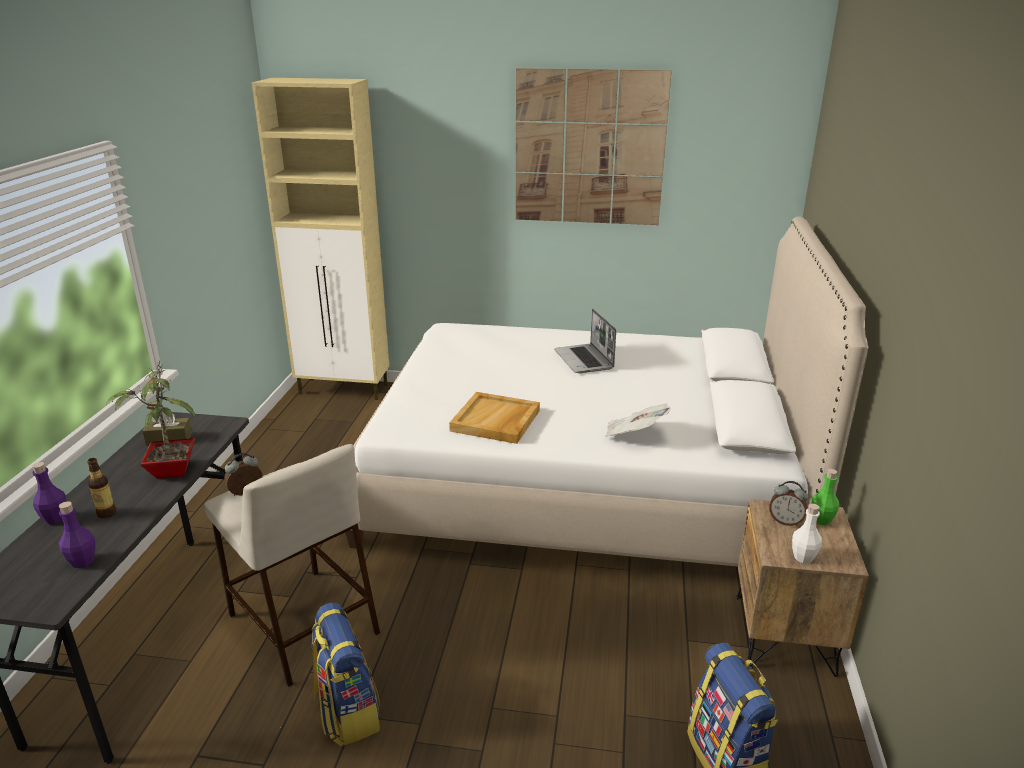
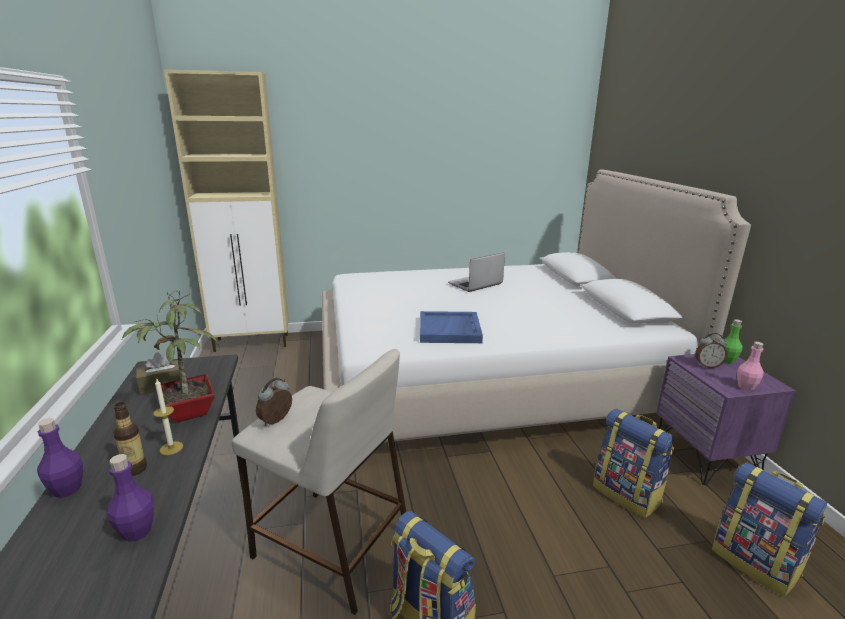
camera: 20 degrees left, 5 degrees down
(141, 501) = (171, 448): none -> candle
(496, 421) = (450, 330): beige tray -> blue tray
(584, 360) = (475, 284): laptop -> laptop turned 90 degrees clockwise
(589, 148) = (445, 130): picture -> none
(634, 435) = (560, 325): newspaper -> none
(641, 652) = (627, 494): none -> backpack
(785, 635) = (706, 456): brown nightstand -> purple nightstand
(803, 558) = (746, 387): white bottle -> pink bottle

